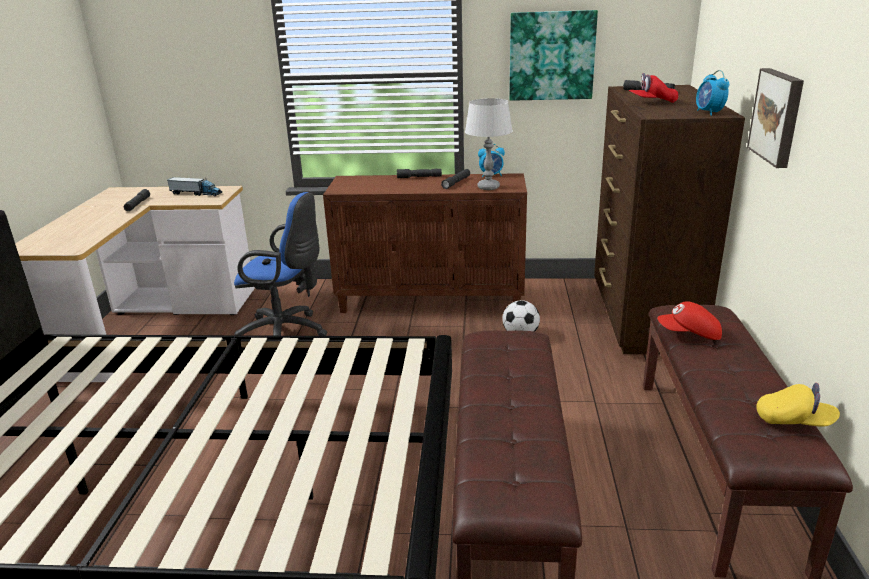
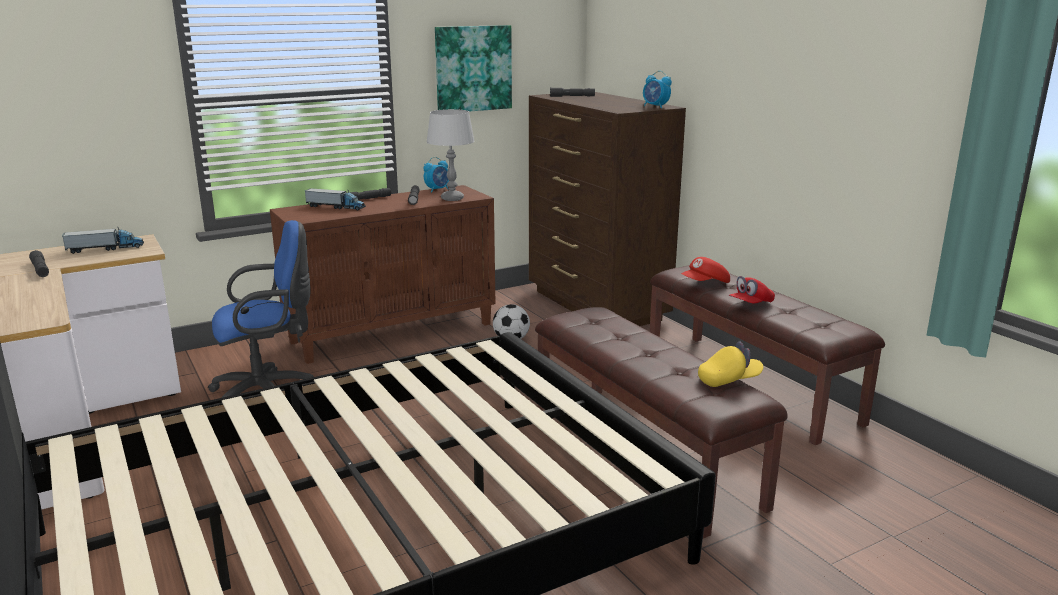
camera: 35 degrees left, 5 degrees down
(383, 181) = (336, 207): none -> toy truck
(652, 103) = (597, 103): red cap -> red cap (751, 304)
(778, 116) = (727, 102): picture -> none
(794, 421) = (826, 315): yellow cap -> yellow cap (729, 380)

